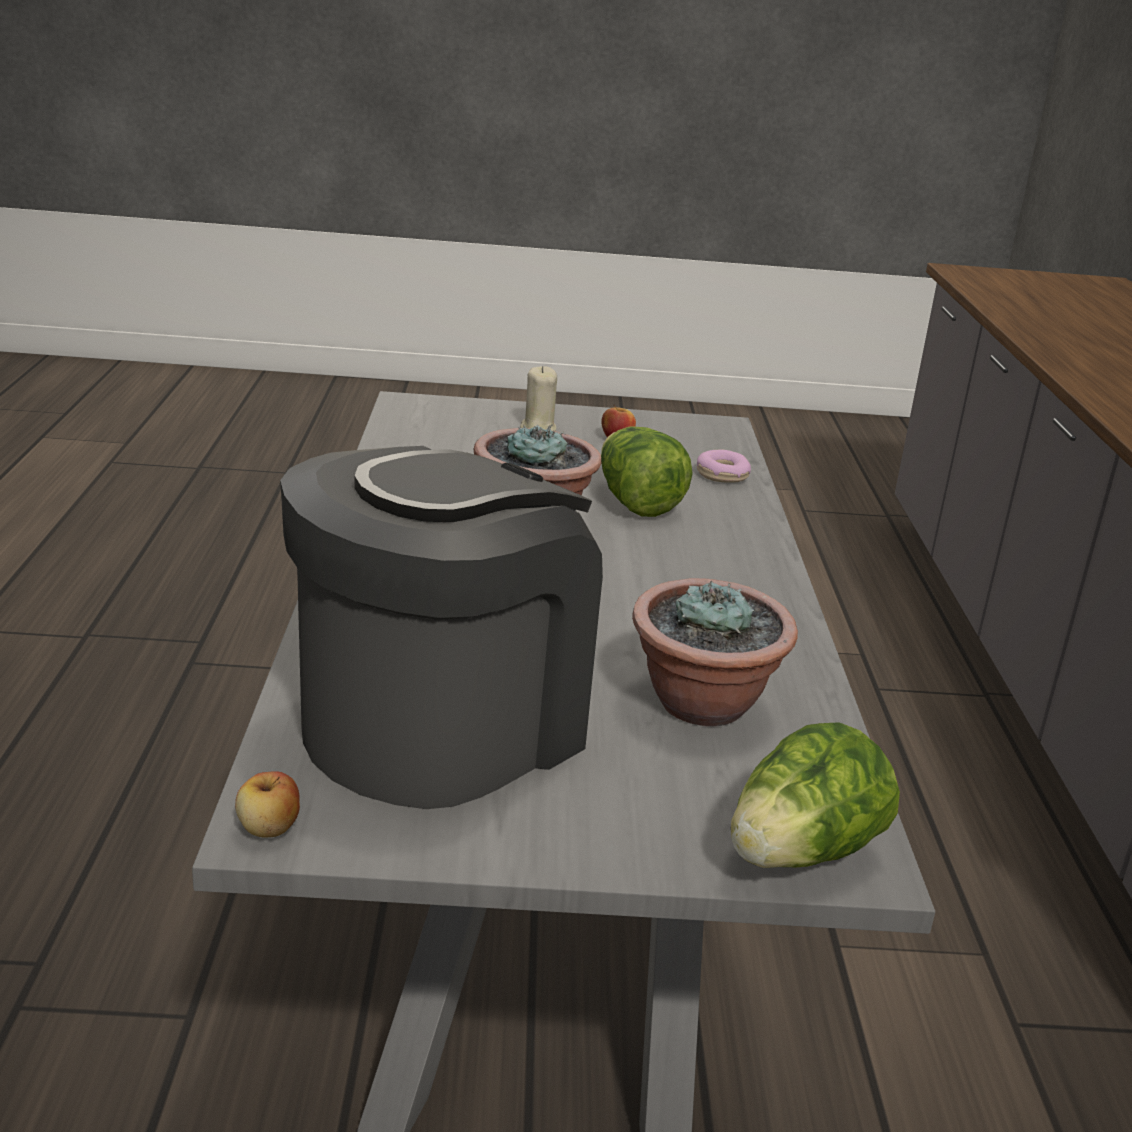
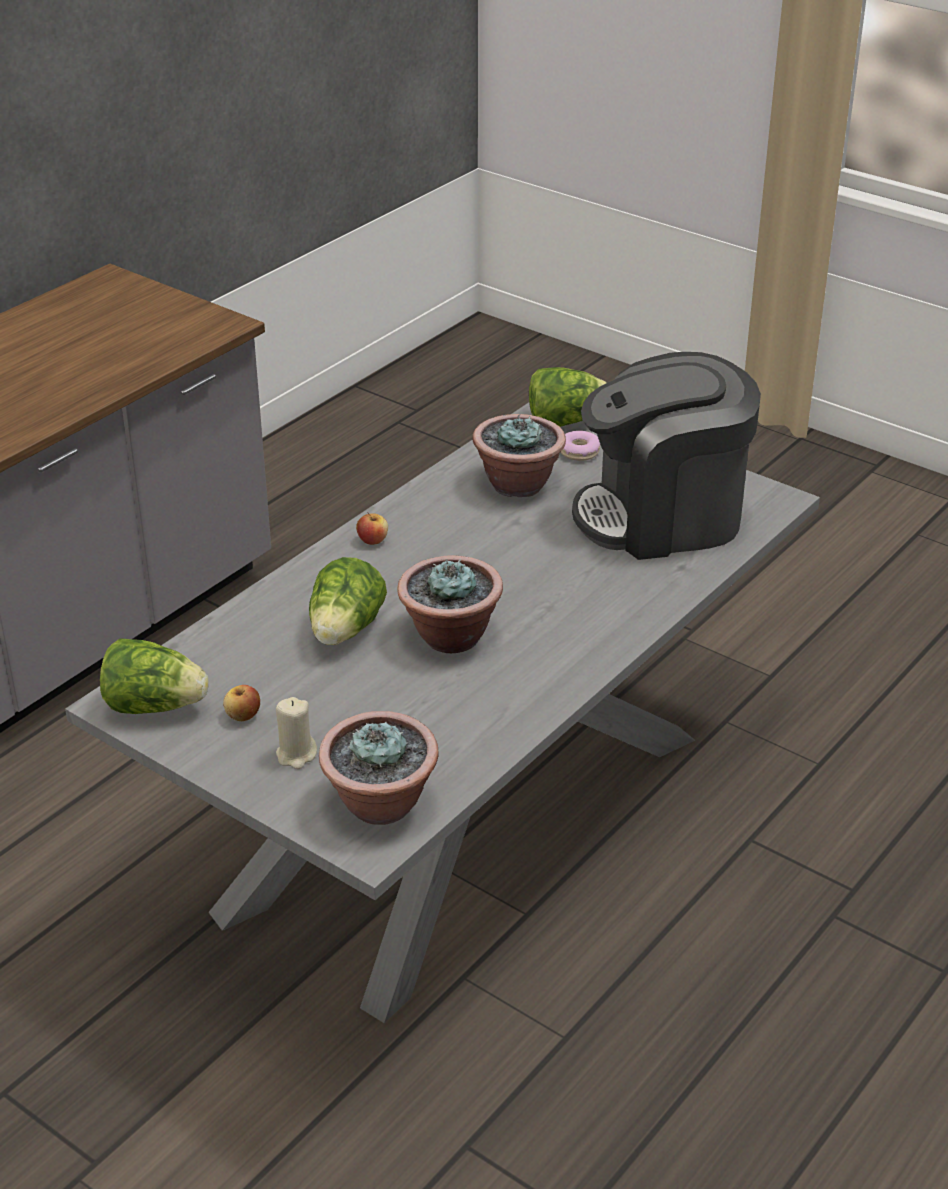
camera: 140 degrees left, 10 degrees up
(269, 829) = (779, 499): apple -> apple (373, 540)
(431, 420) = (381, 805): none -> potted plant
(690, 429) = (154, 706): none -> lettuce
(722, 475) = (229, 638): donut -> donut (579, 451)

